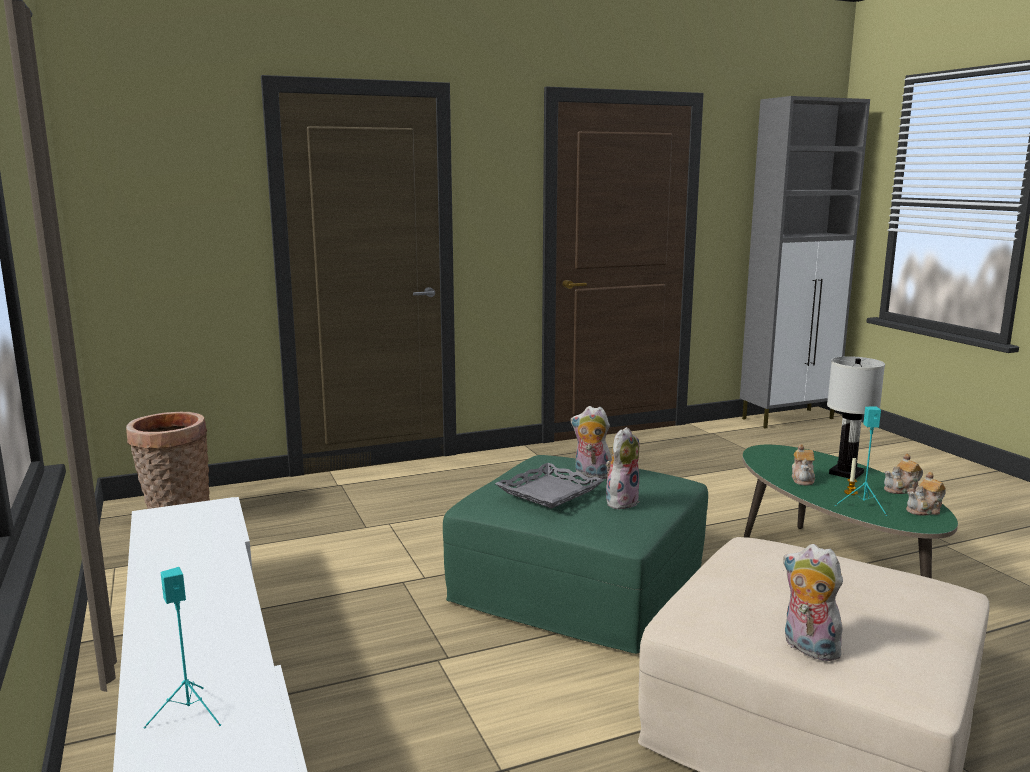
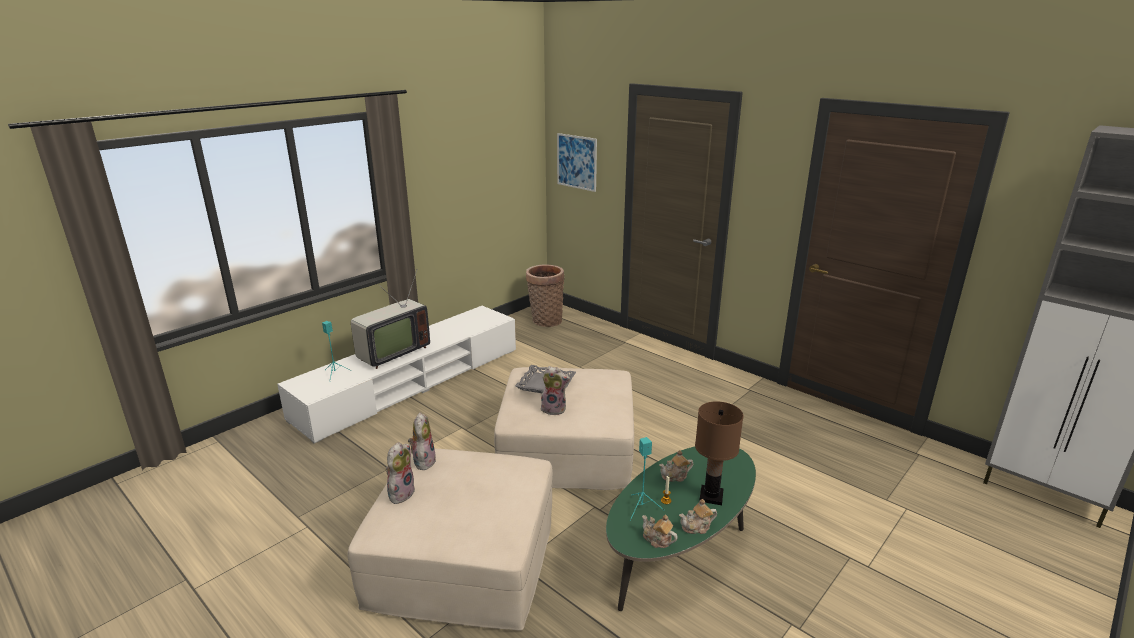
camera: 65 degrees right, 10 degrees up
(155, 218) = (576, 162): none -> picture
(193, 627) = (391, 353): none -> television
(580, 584) = (567, 449): green ottoman -> beige ottoman
(590, 475) = (586, 391): plush toy -> plush toy (423, 461)
(845, 473) = (711, 496): white table lamp -> brown table lamp
(902, 490) = (697, 527): teapot -> teapot turned 60 degrees counterclockwise

